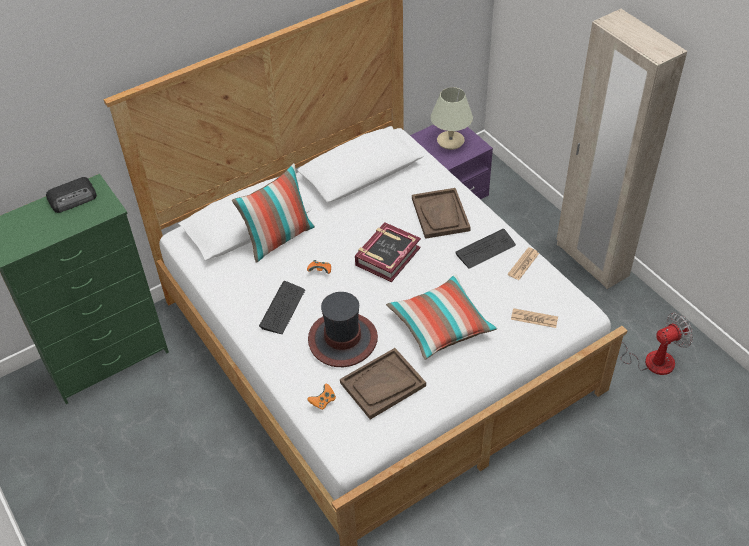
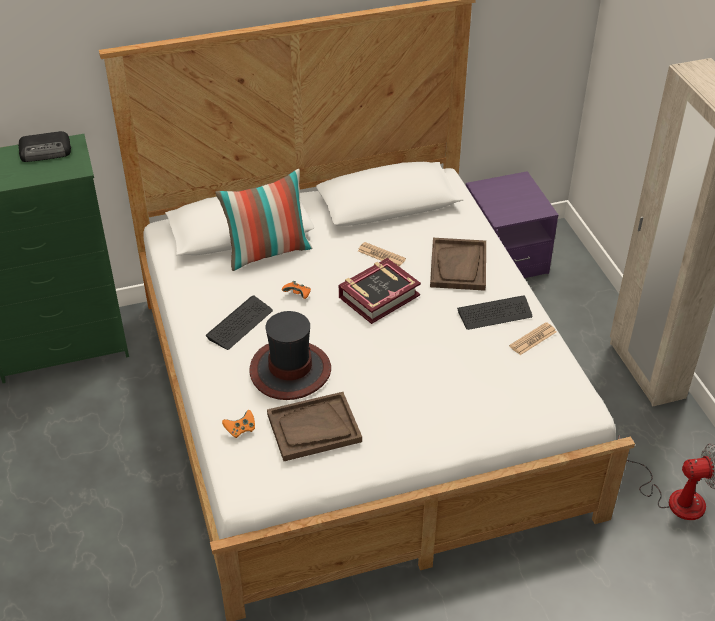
camera: 15 degrees right, 5 degrees down
(440, 325) = (408, 382): pillow -> none
(450, 141) = (512, 197): beige table lamp -> none
(534, 318) = (521, 400): newspaper -> newspaper (381, 255)

